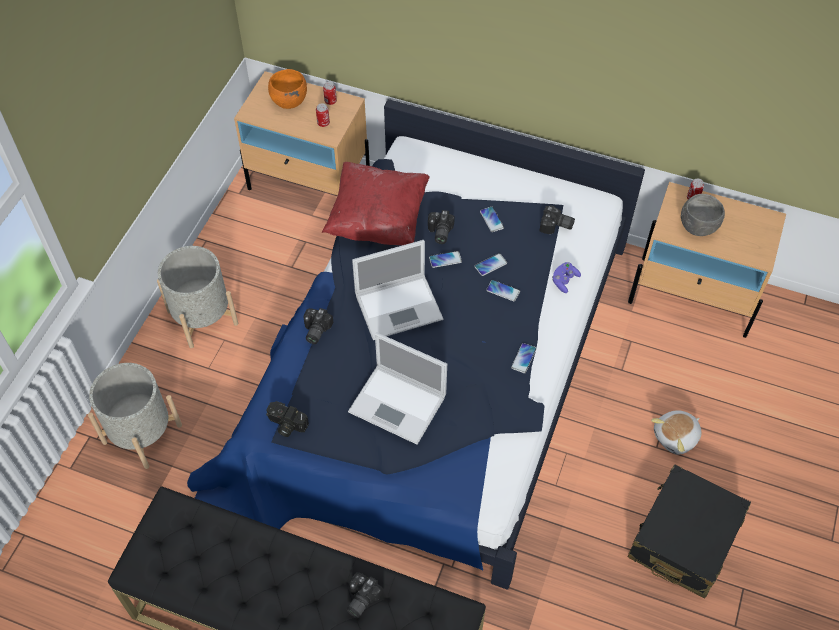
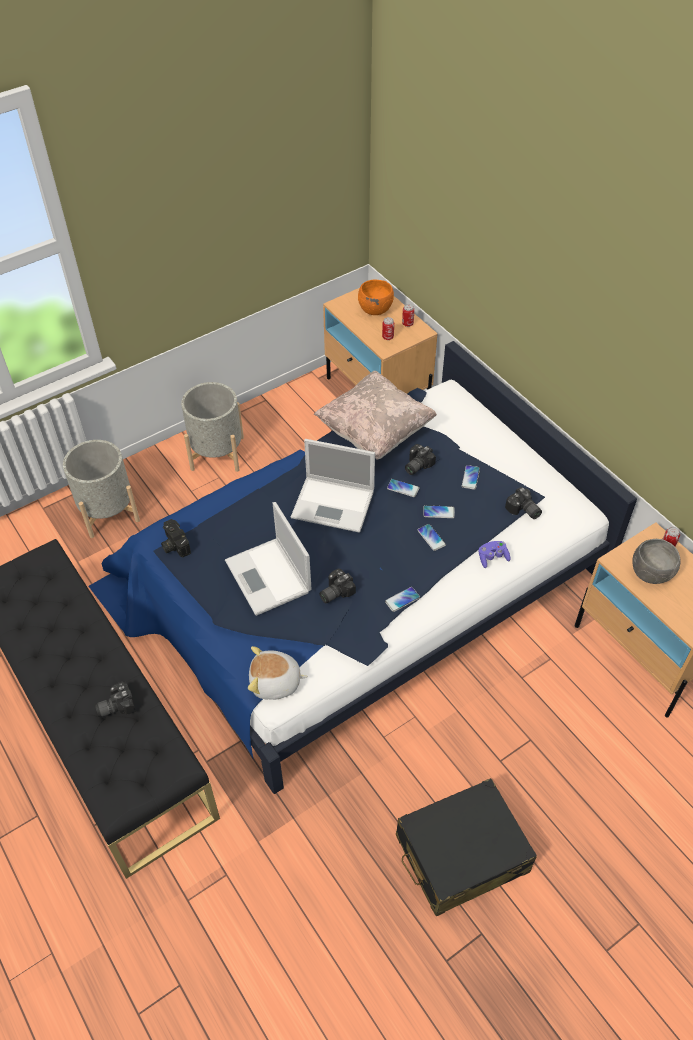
camera: 35 degrees right, 5 degrees down
(315, 331) = (254, 488): camera -> camera (334, 592)
(378, 220) = (375, 432): red pillow -> beige pillow
(676, 437) = (526, 763): plush toy -> plush toy (275, 683)

